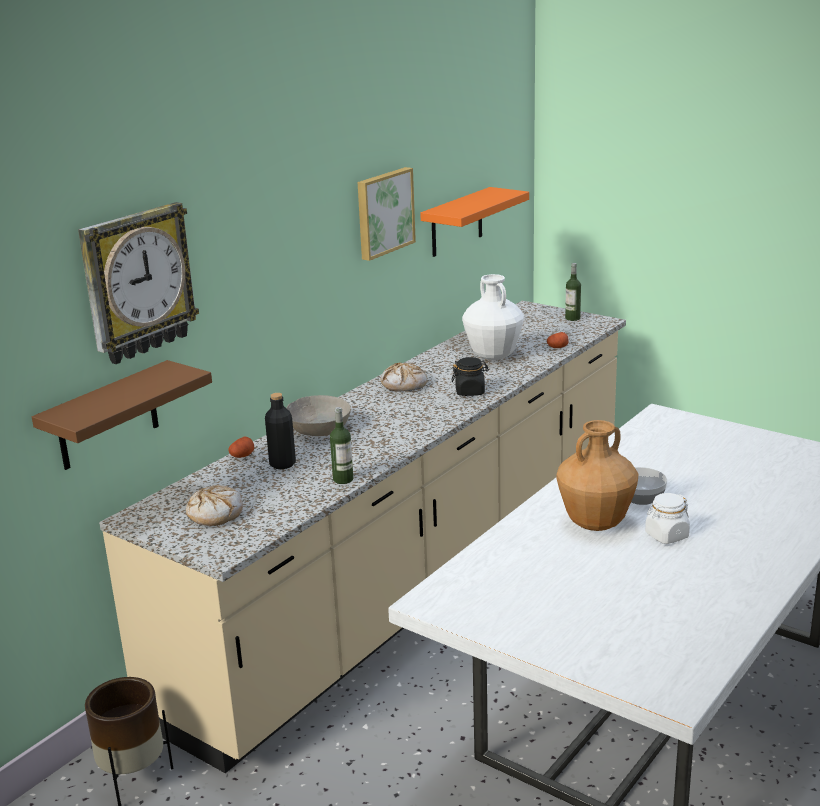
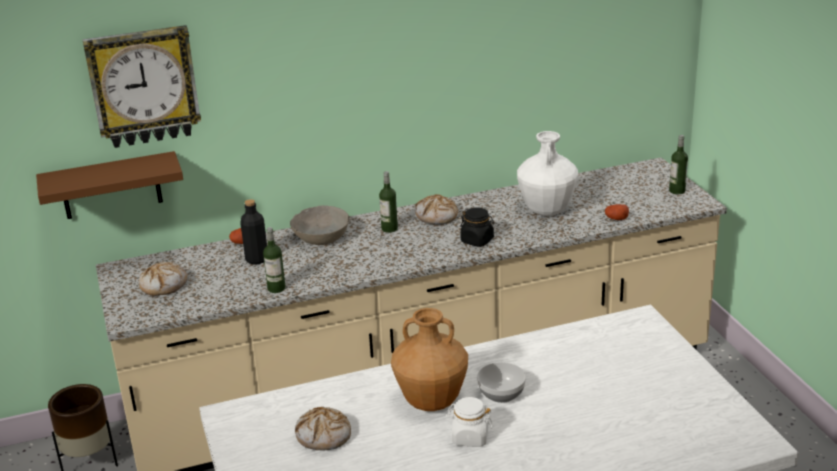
camera: 35 degrees right, 5 degrees up
(375, 405) = (389, 229): none -> bottle
(383, 212) = (451, 52): picture -> none
(456, 222) = (562, 70): orange shelf -> none
(545, 582) = (324, 436): none -> bread

